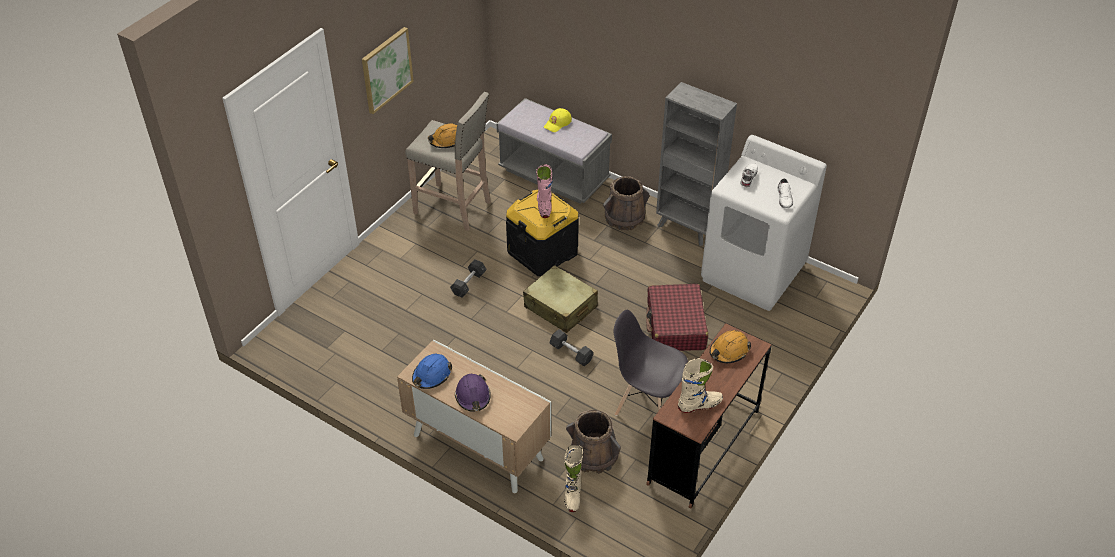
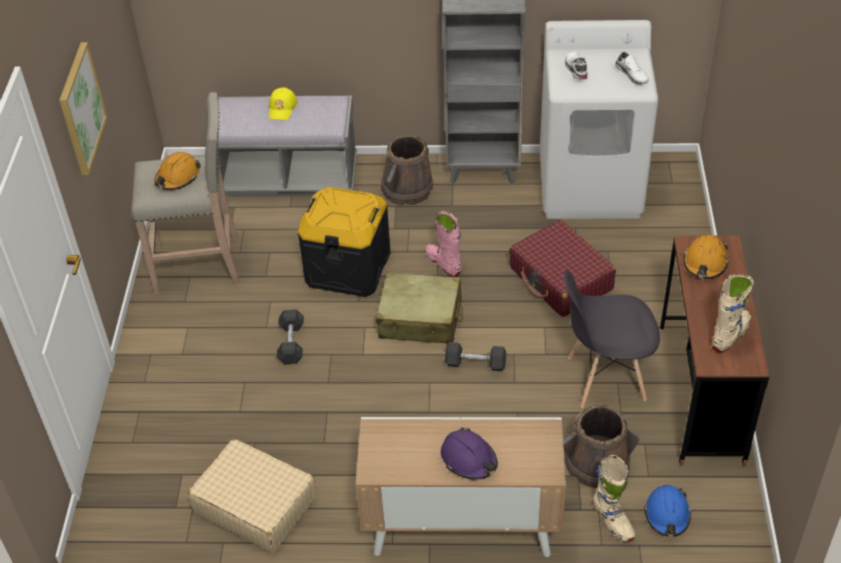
camera: 30 degrees left, 0 degrees up
(370, 369) = (255, 504): none -> beige suitcase
(431, 375) = (397, 460): blue hard hat -> blue hard hat (667, 515)
(544, 206) = (343, 207): pink boot -> pink boot (444, 264)

